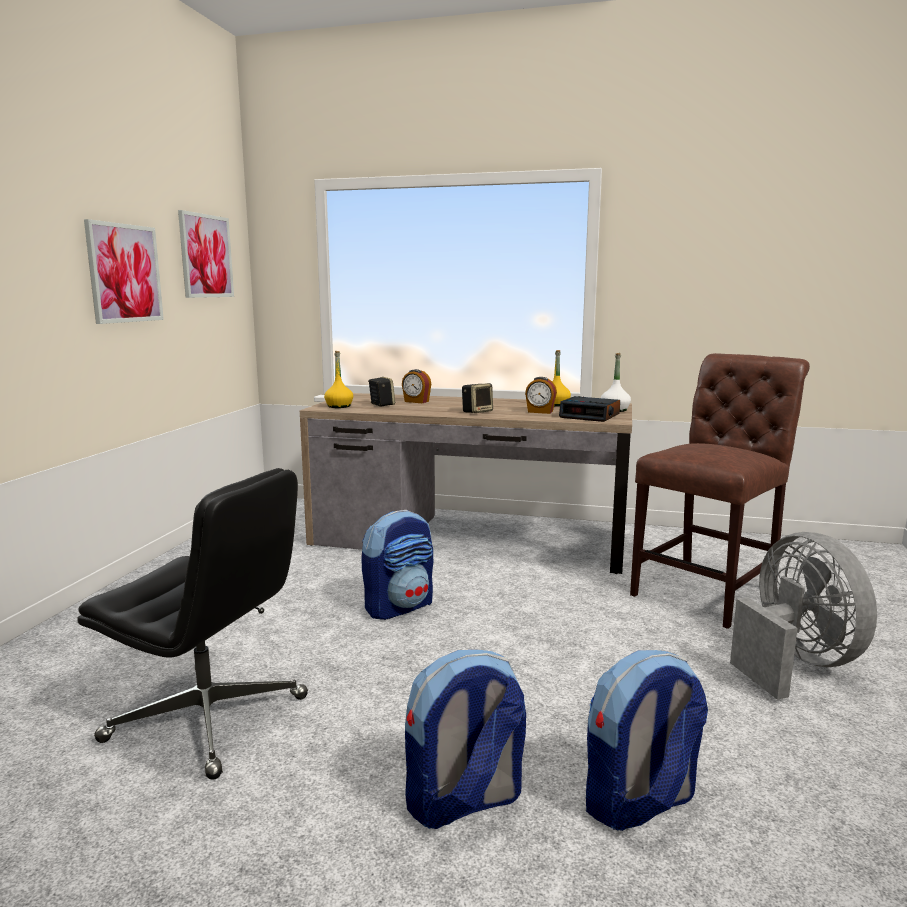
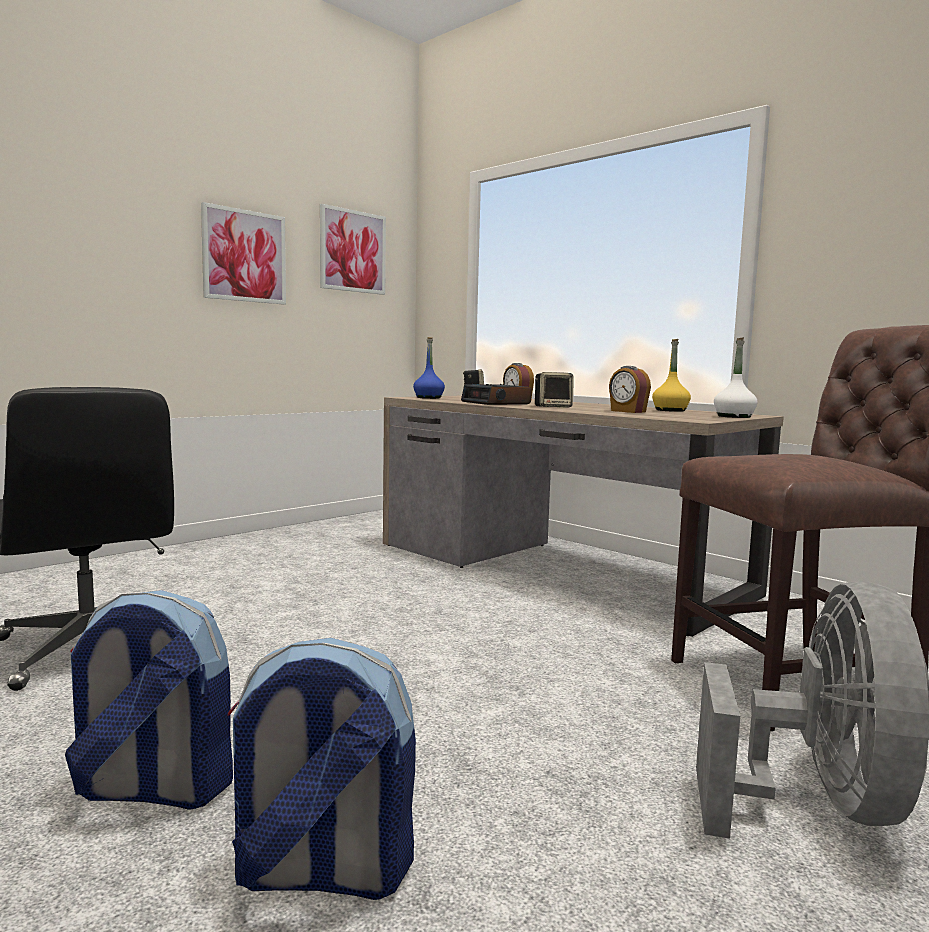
camera: 30 degrees right, 5 degrees down
(339, 406) = (429, 398): yellow bottle -> blue bottle
(399, 606) = (385, 608): backpack -> none
(590, 416) = (679, 416): alarm clock -> alarm clock (496, 403)

